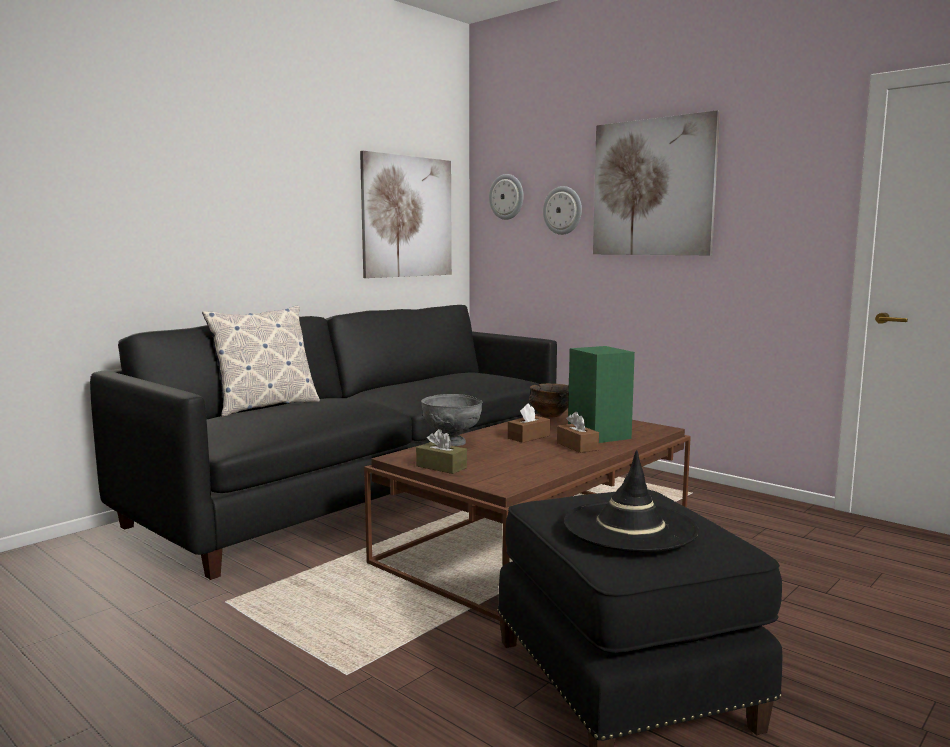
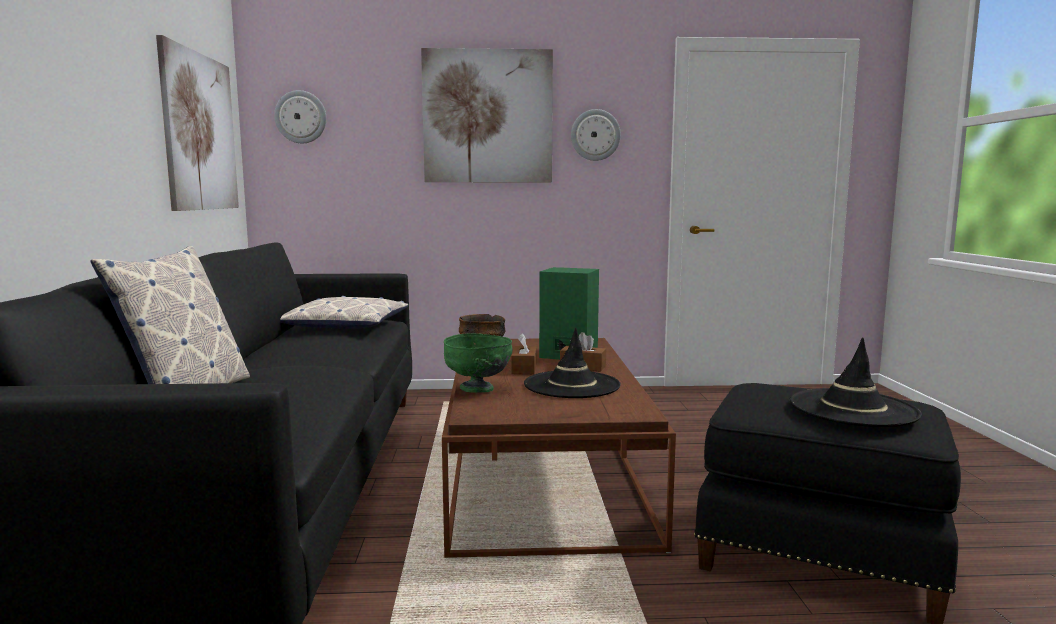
camera: 45 degrees left, 0 degrees up
(441, 467) = (541, 412): brown tissue box -> none
(451, 443) = (477, 389): grey bowl -> green bowl
(472, 379) = (346, 325): none -> pillow
(522, 456) = (571, 385): none -> black hat
(563, 210) = (381, 135): wall clock -> wall clock (595, 135)

